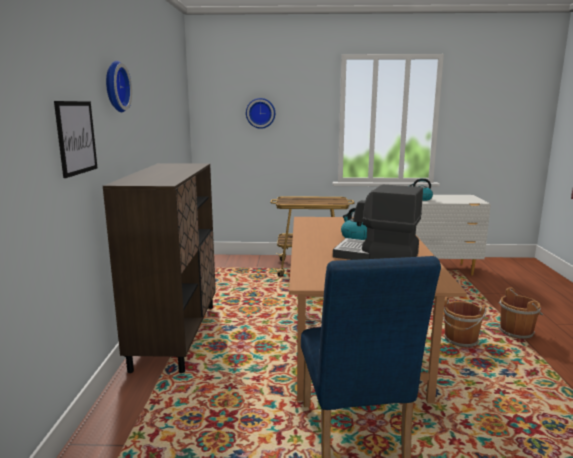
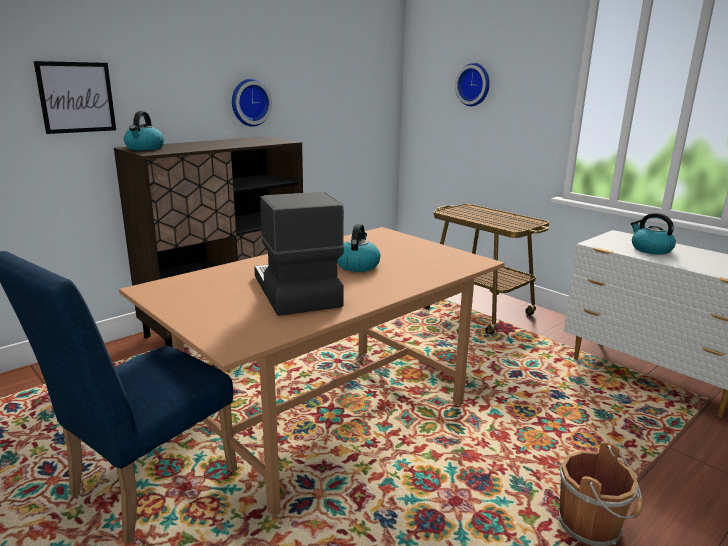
camera: 45 degrees right, 5 degrees up
(114, 86) = (172, 48): wall clock -> wall clock (249, 102)
(136, 182) = (145, 148): none -> kettle
(460, 341) = (470, 482): brown bucket -> none

